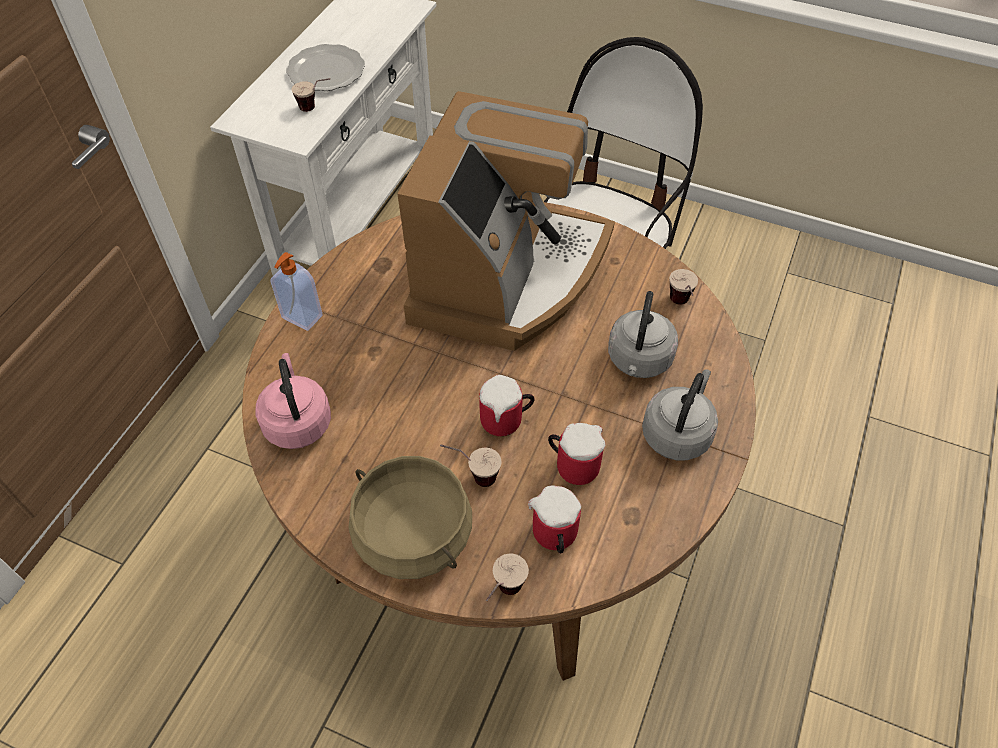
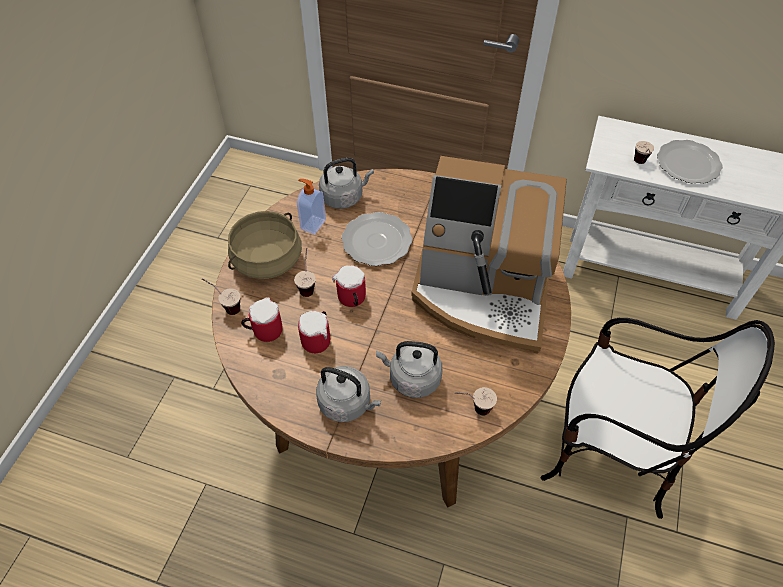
camera: 85 degrees right, 0 degrees up
(297, 421) = (344, 197): pink kettle -> grey kettle
(301, 318) = (424, 186): soap dispenser -> soap dispenser (312, 224)
(399, 382) = (378, 240): none -> plate

